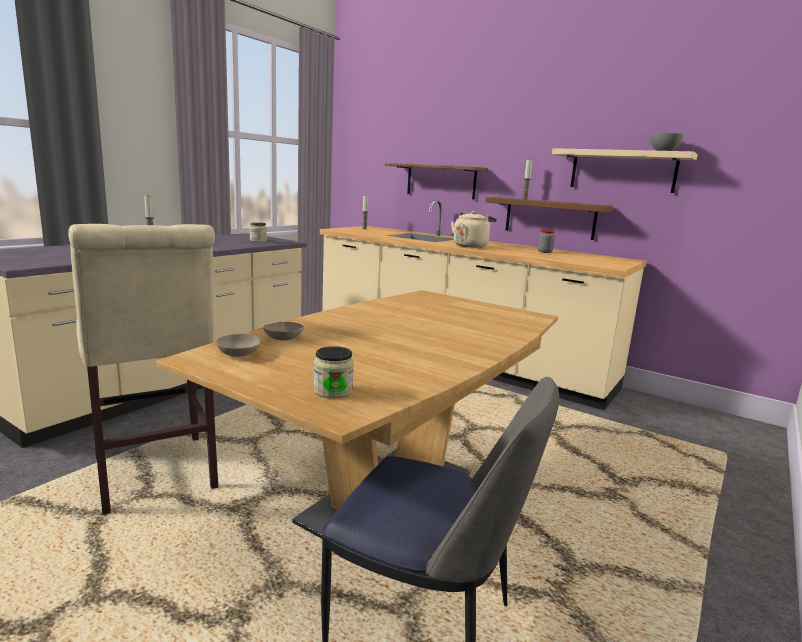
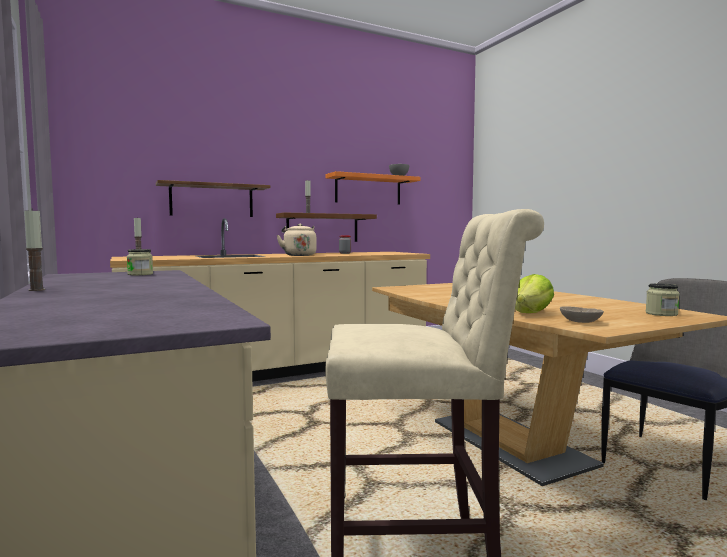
camera: 60 degrees left, 10 degrees down
(283, 338) = (531, 313): beige bowl -> lettuce
(622, 171) = (368, 190): beige shelf -> orange shelf

